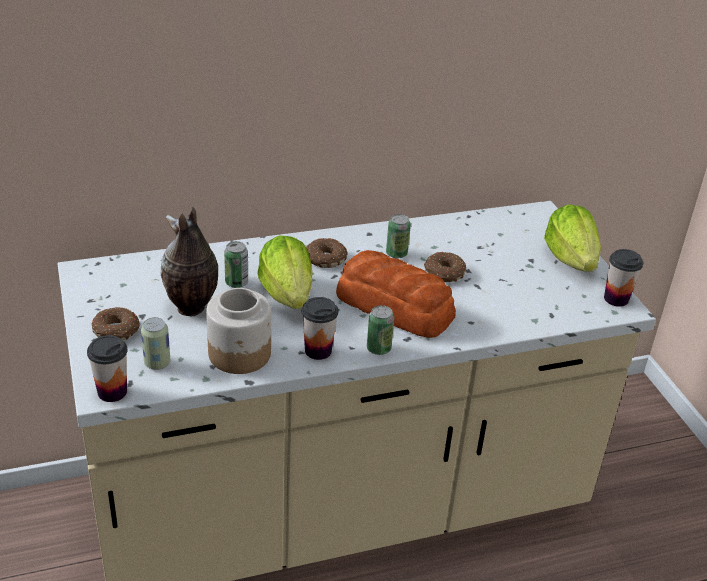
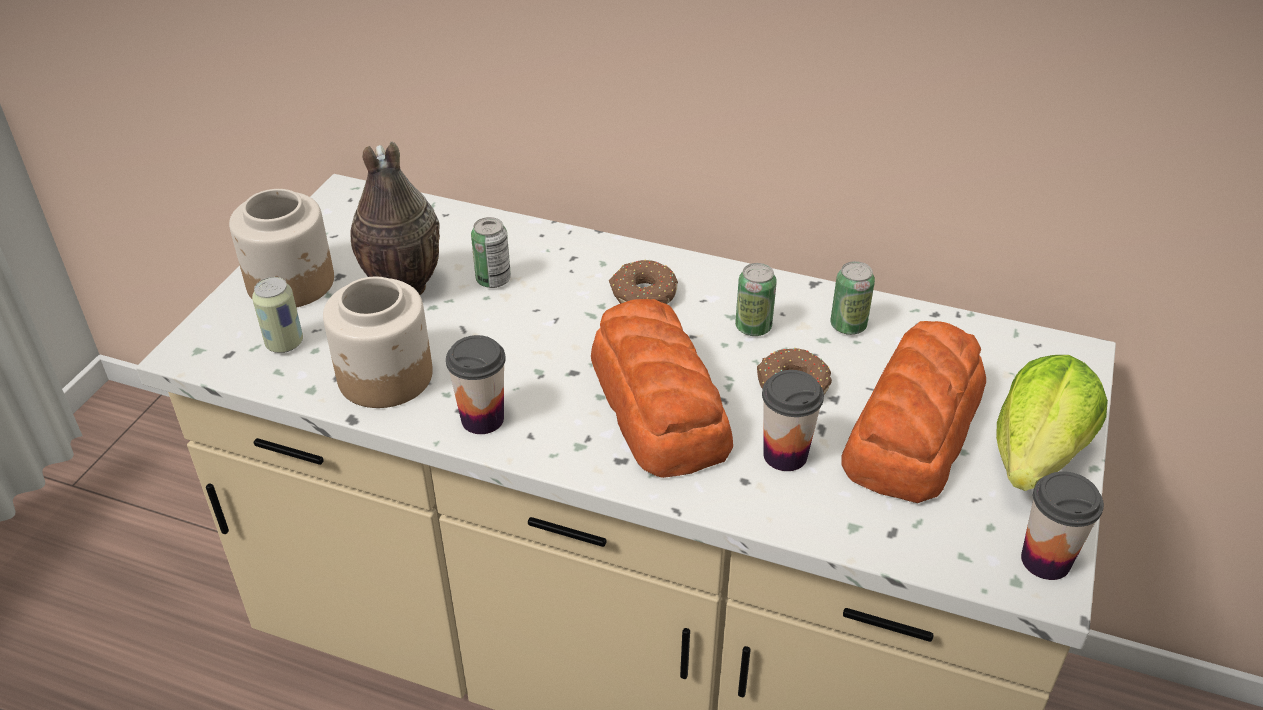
camera: 40 degrees right, 5 degrees up
(112, 392) = (198, 356): cup -> cup (785, 455)
(117, 331) = (292, 283): donut -> jar
(287, 294) = (537, 322): lettuce -> none
(378, 348) = (564, 455): can -> can (848, 325)
(513, 270) = (912, 429): none -> bread

